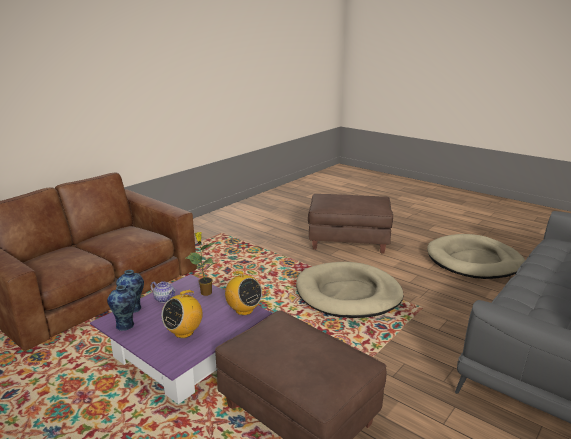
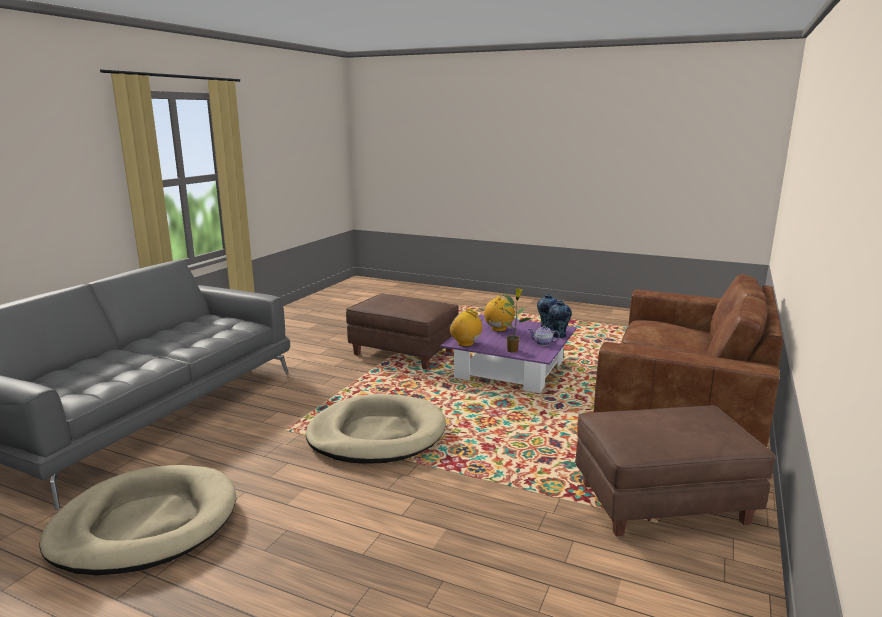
camera: 165 degrees right, 5 degrees down
(348, 242) = (386, 539): brown ottoman -> brown ottoman (662, 504)

